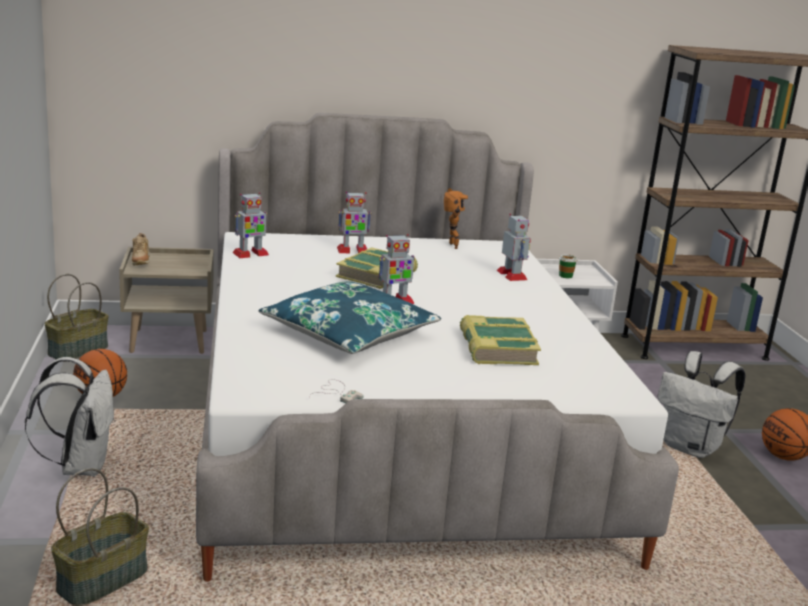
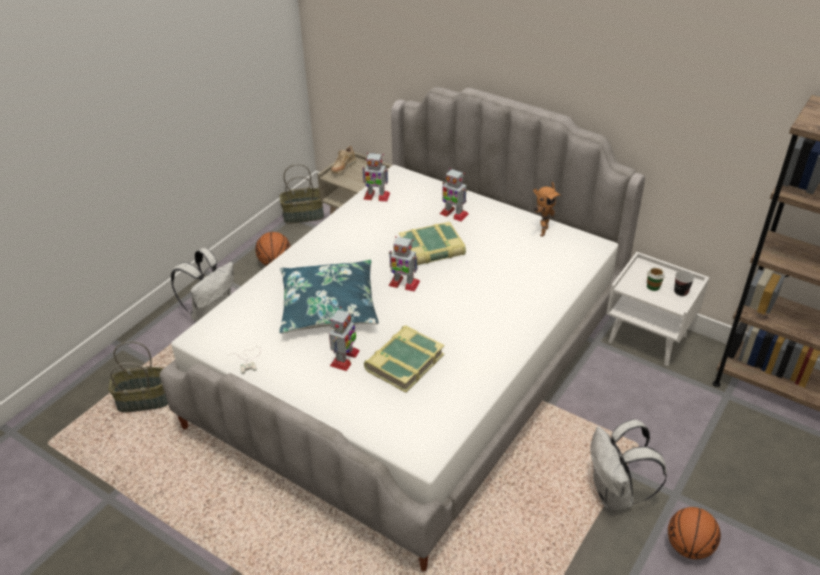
camera: 45 degrees right, 20 degrees up
(512, 275) = (539, 285): toy robot -> toy robot (344, 358)
(589, 274) = (680, 292): none -> cup

